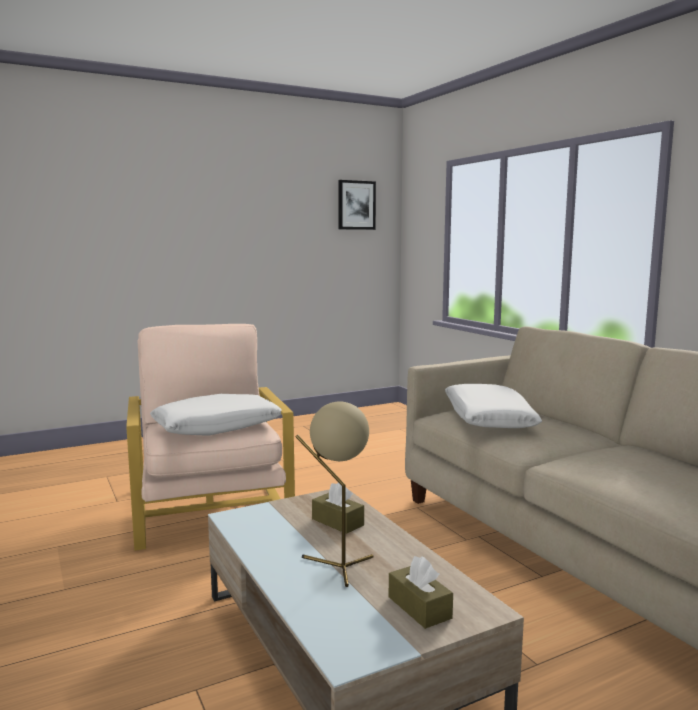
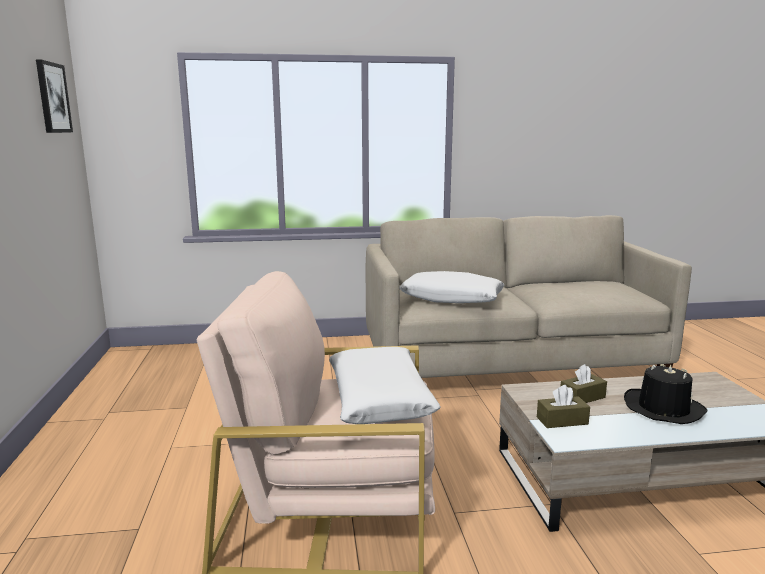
camera: 70 degrees left, 5 degrees up
(337, 566) = (663, 408): beige table lamp -> black hat
(419, 607) = (715, 394): brown tissue box -> brown tissue box (562, 420)

